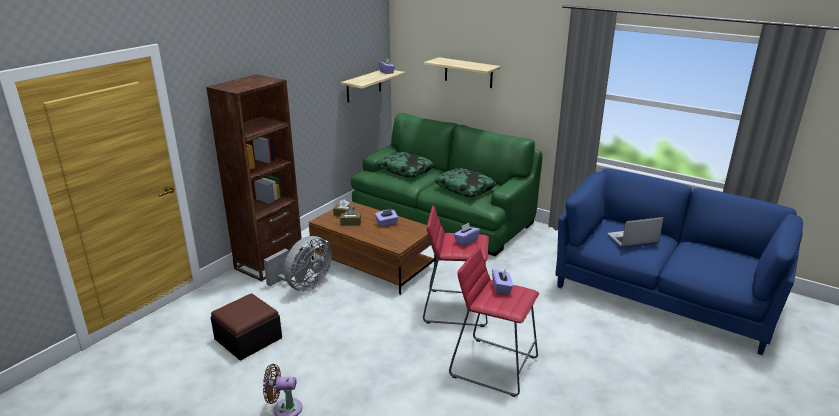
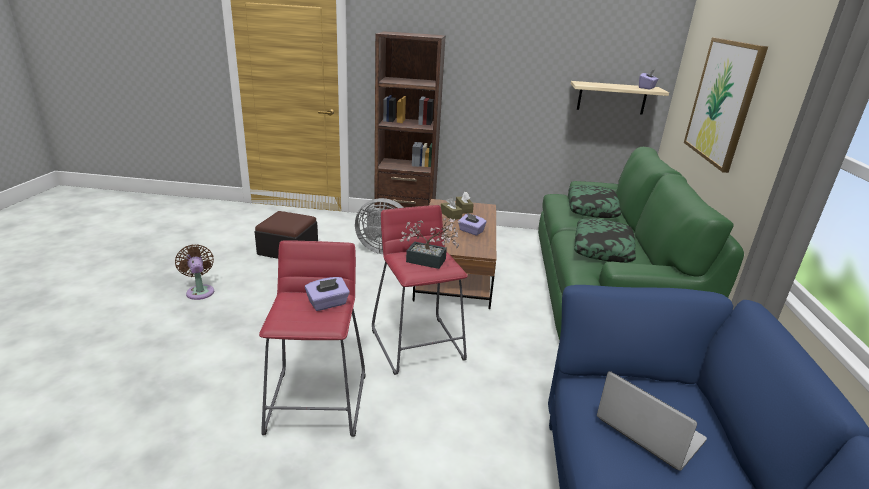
camera: 60 degrees right, 0 degrees up
(466, 241) = (430, 261): purple tissue box -> potted plant
(468, 72) = (722, 101): shelf -> picture

